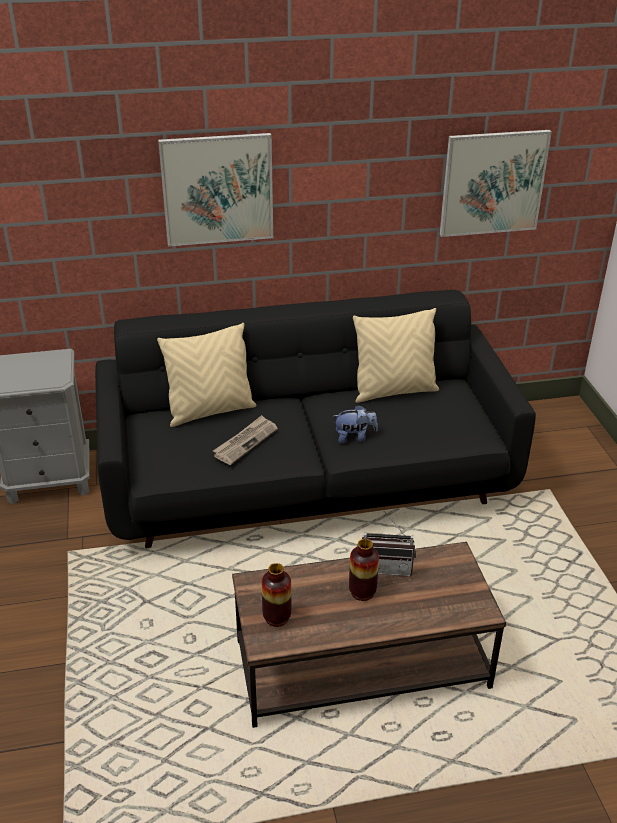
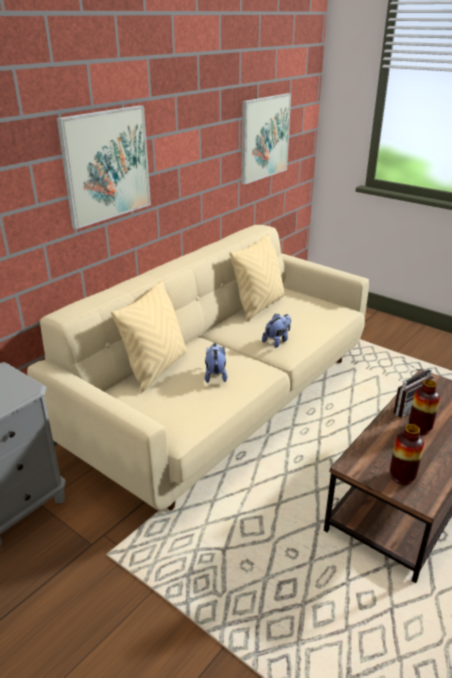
camera: 40 degrees left, 5 degrees down
(245, 442) = (215, 375): newspaper -> plush toy
(308, 481) = (225, 401): black sofa -> beige sofa

